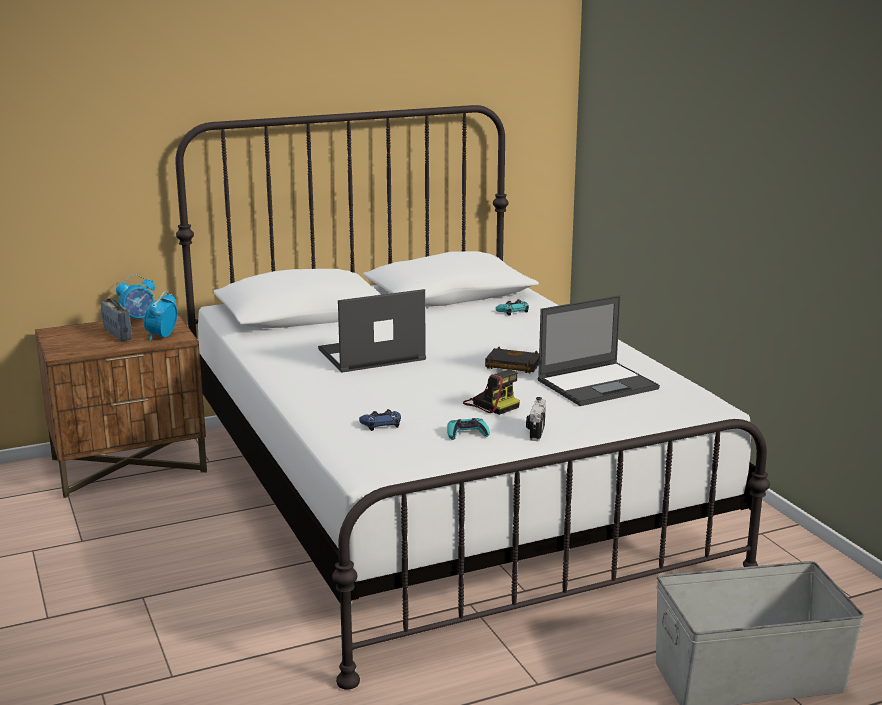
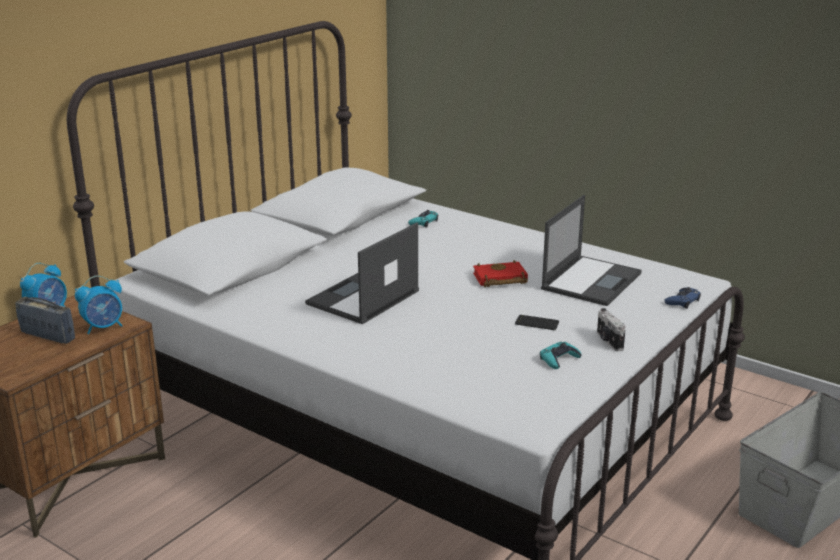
camera: 30 degrees left, 5 degrees up
(162, 337) = (104, 327): alarm clock -> alarm clock turned 105 degrees counterclockwise
(381, 424) = (475, 371): blue game controller -> blue game controller (682, 301)
(491, 404) = (537, 323): camera -> phone
(511, 366) = (499, 279): black book -> red book

